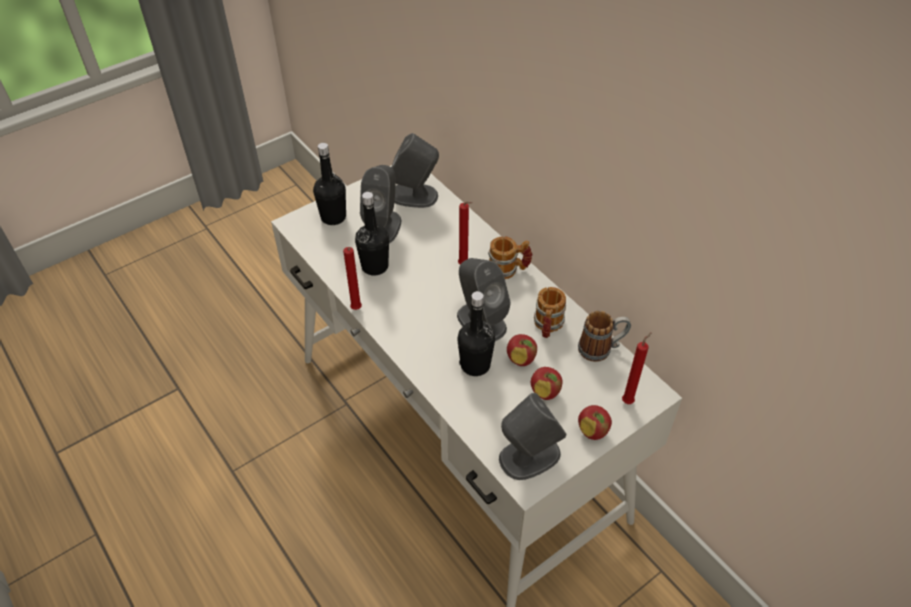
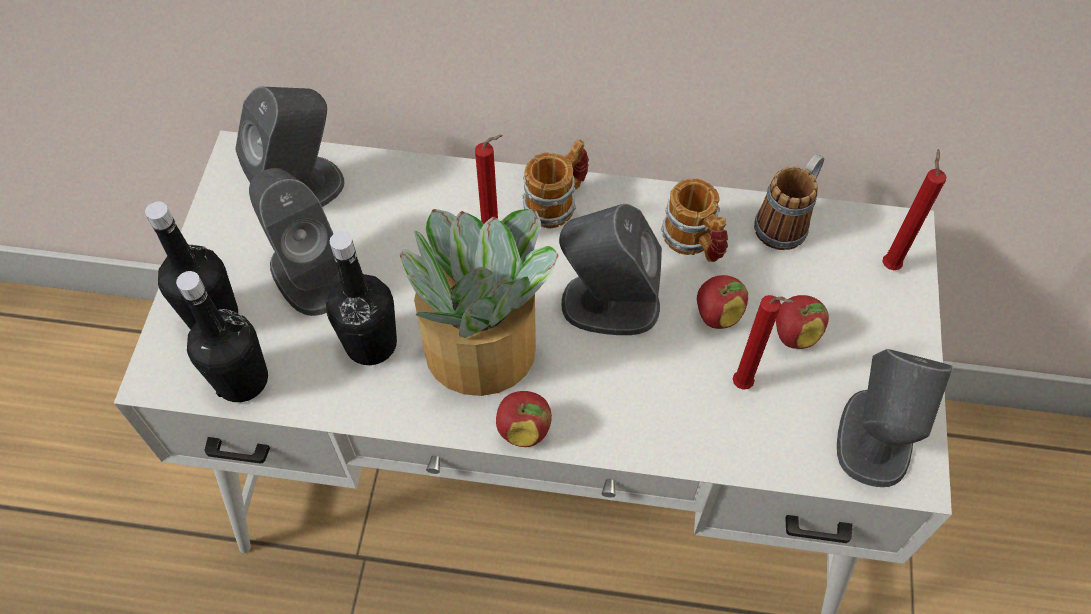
camera: 45 degrees left, 10 degrees up
(356, 310) = (424, 433): red candle -> red candle (745, 386)
(411, 300) = (483, 351): none -> potted plant
(475, 365) = (674, 373): black bottle -> black bottle (242, 380)
(593, 431) = (900, 338): apple -> apple (524, 430)

